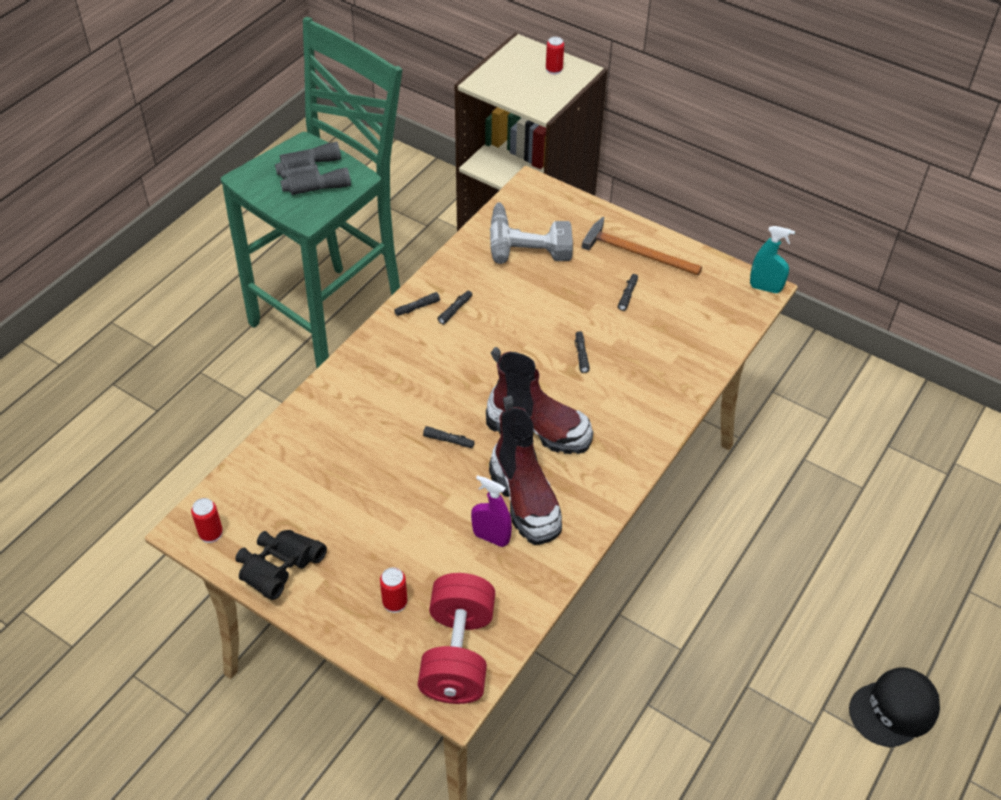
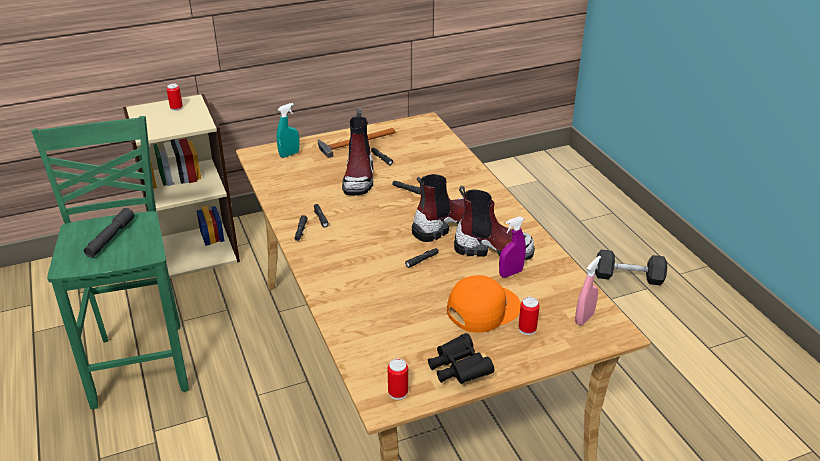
camera: 55 degrees left, 15 degrees down
(310, 177) = (110, 238): grey binoculars -> grey flashlight
(401, 541) = (482, 309): none -> orange cap
(457, 653) = (584, 318): red dumbbell -> pink spray bottle
(529, 239) = (298, 171): power drill -> none
(564, 298) = (359, 178): none -> boot
(765, 288) = (426, 120): turquoise spray bottle -> turquoise spray bottle (289, 154)
(894, 712) = (628, 277): black cap -> grey dumbbell

